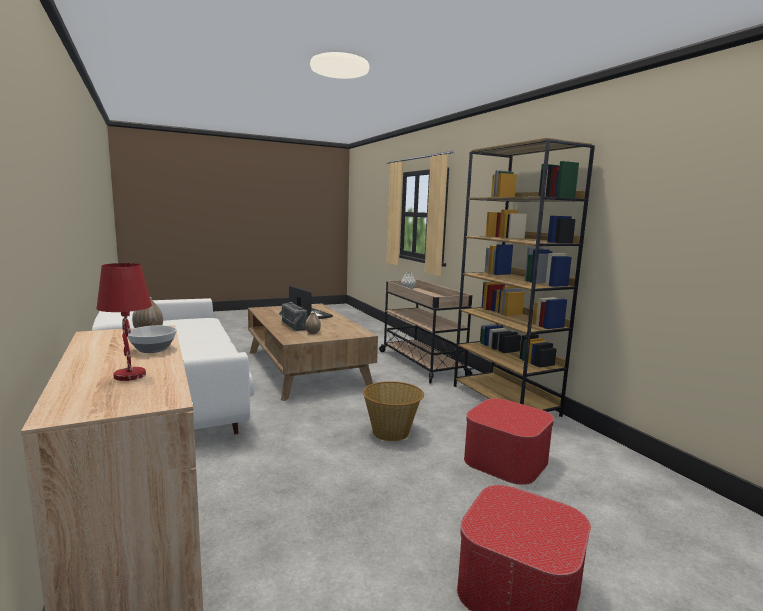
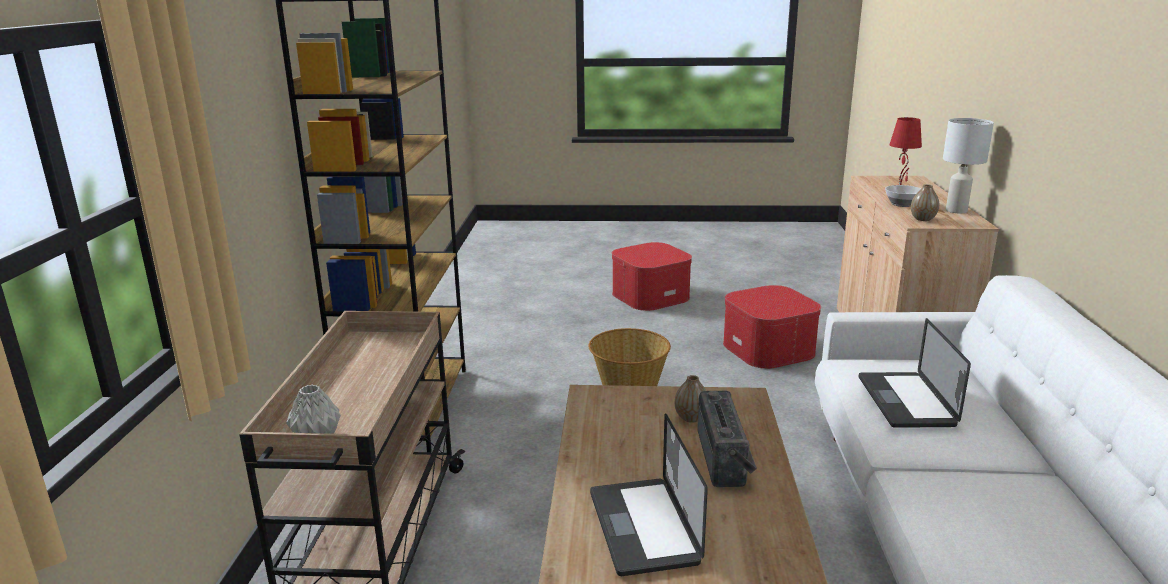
camera: 150 degrees left, 10 degrees up
(92, 347) = (955, 210): none -> white table lamp
(207, 350) = (905, 401): none -> laptop
(505, 460) = (546, 345): ottoman -> ottoman (768, 348)

